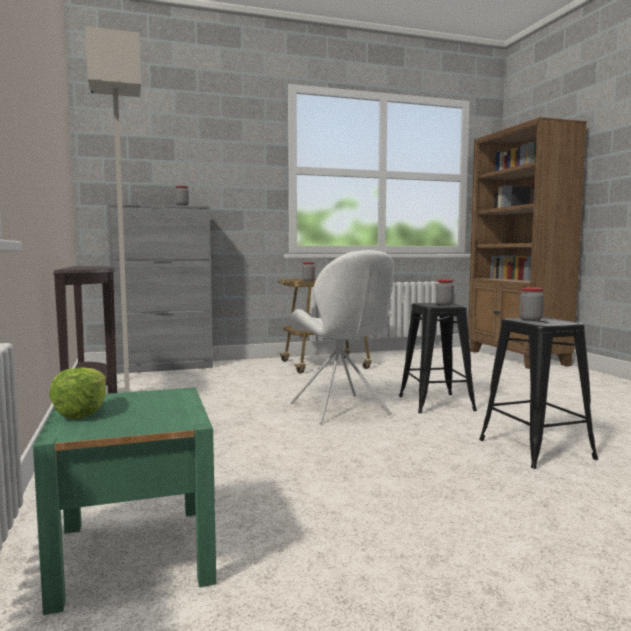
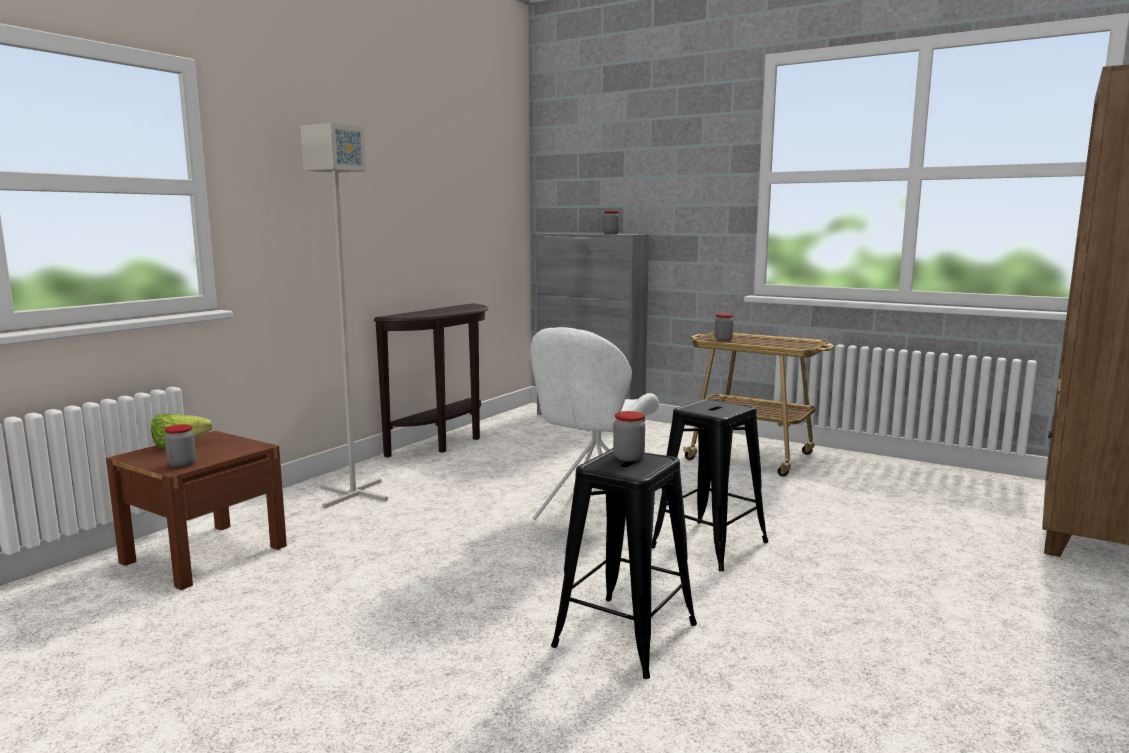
camera: 50 degrees right, 5 degrees up
(134, 553) = (204, 554): green nightstand -> brown nightstand
(444, 304) = (719, 409): jar -> jar (182, 464)

